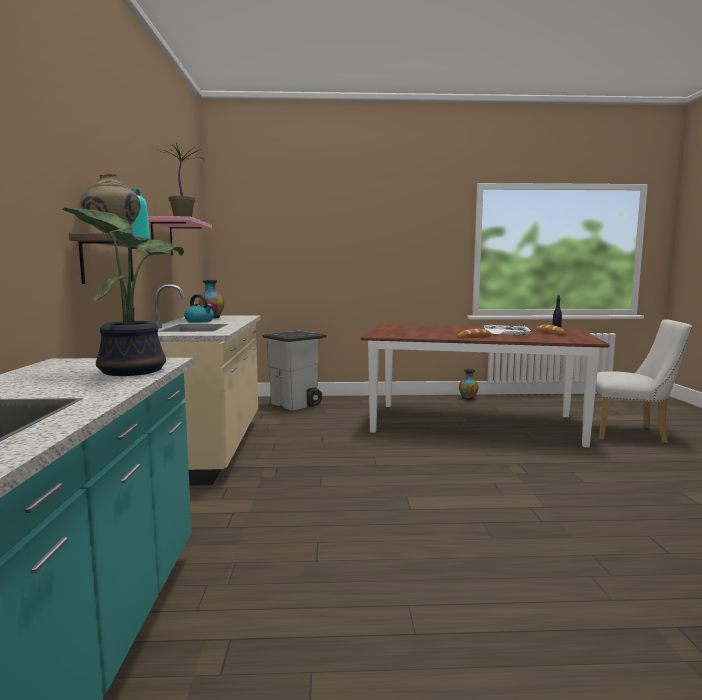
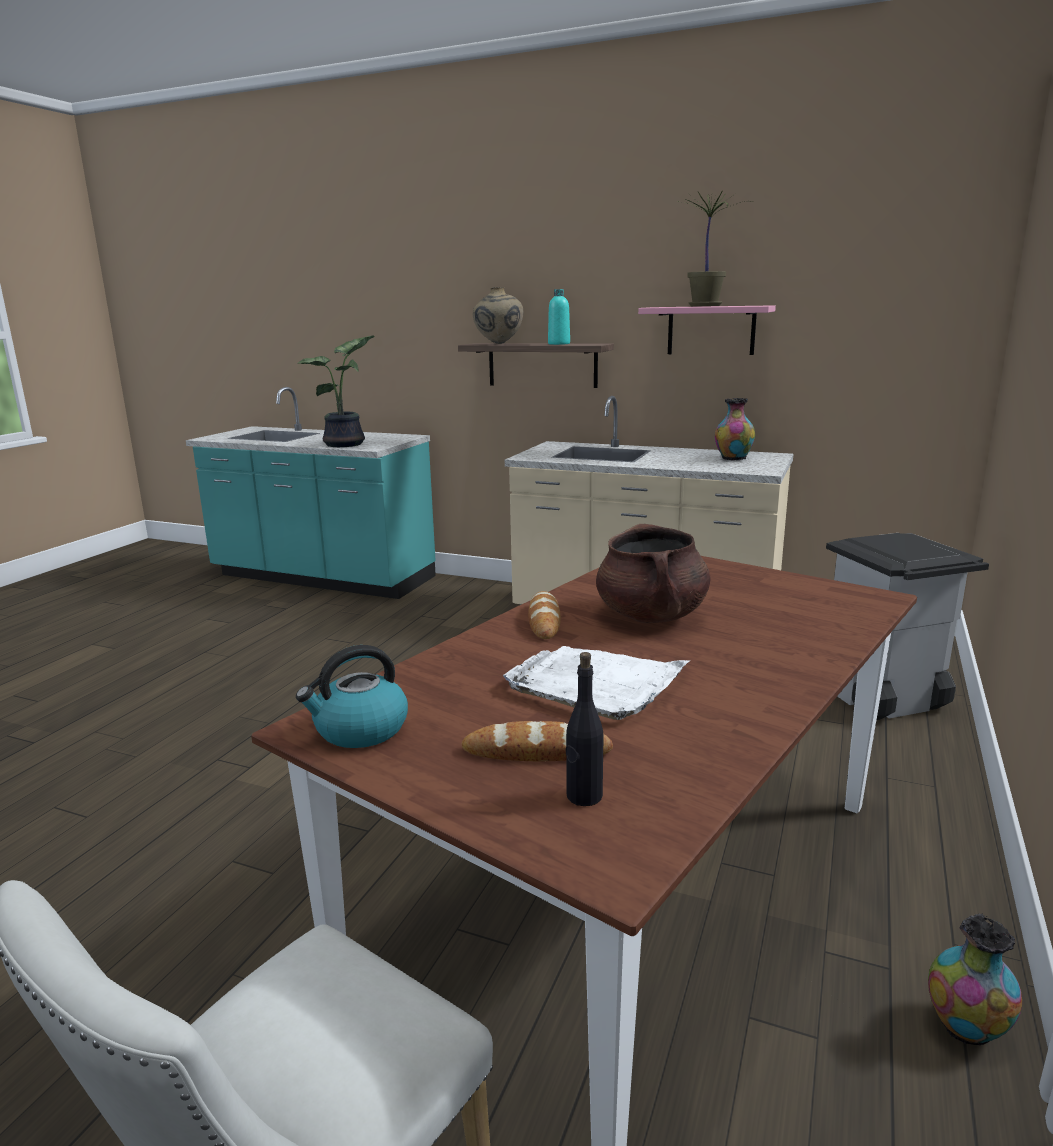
camera: 115 degrees right, 10 degrees up
(200, 321) = (681, 455): kettle -> kettle (360, 730)
(447, 332) = (651, 616): none -> brown cooking pot

